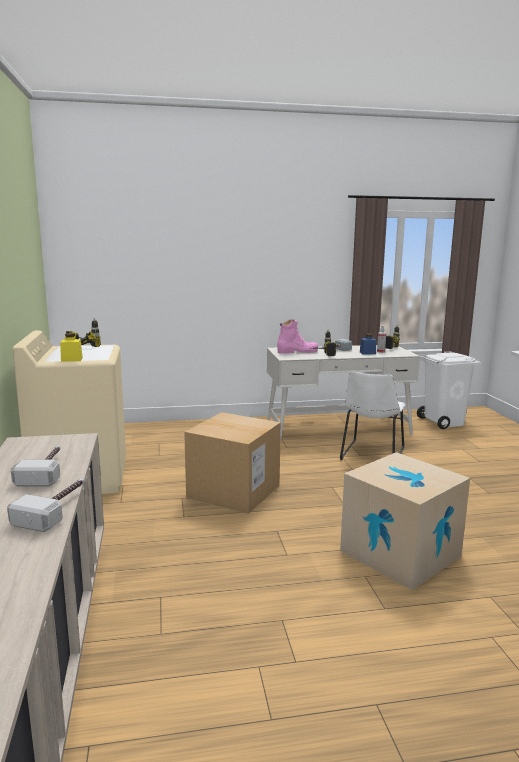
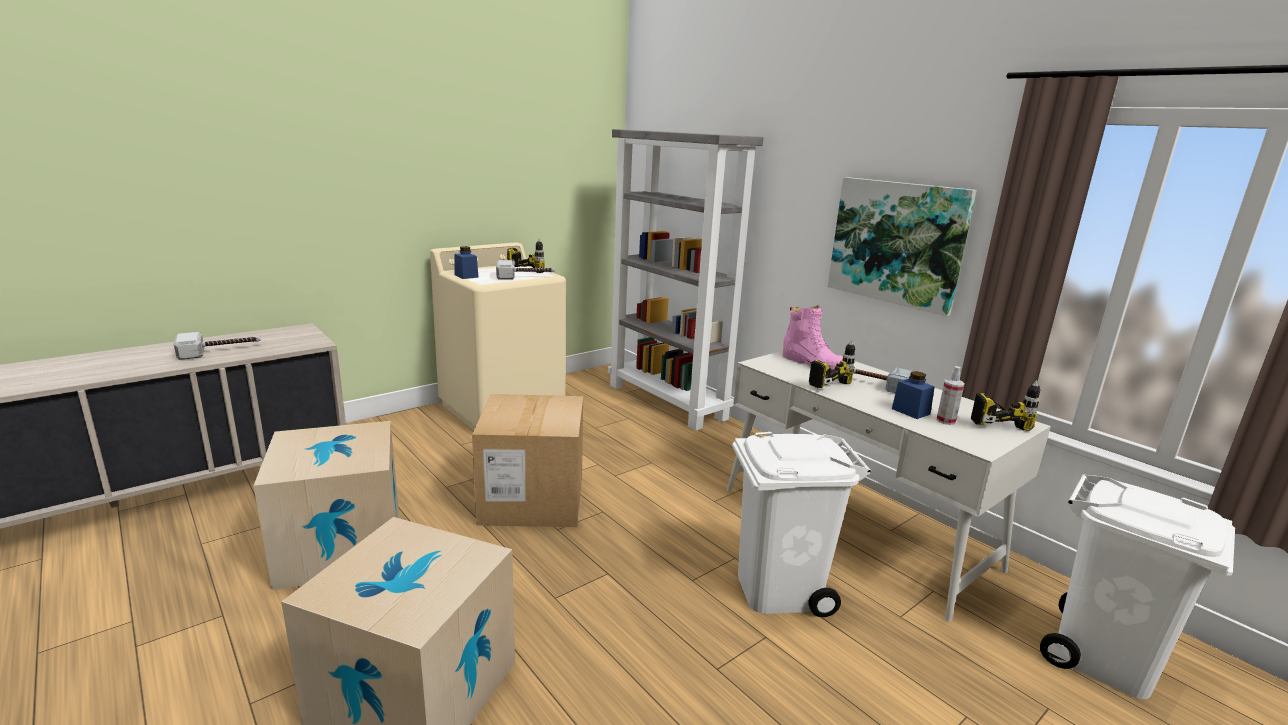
camera: 60 degrees right, 5 degrees up
(56, 509) = (123, 372): hammer -> hammer (525, 276)
(72, 359) = (466, 276): yellow jar -> blue jar
(152, 428) = (668, 402): none -> grey bookcase
(228, 565) = (341, 546): none -> cardboard box
(298, 280) = (897, 243): none -> picture
(371, 455) = (778, 588): white chair -> white trash can

